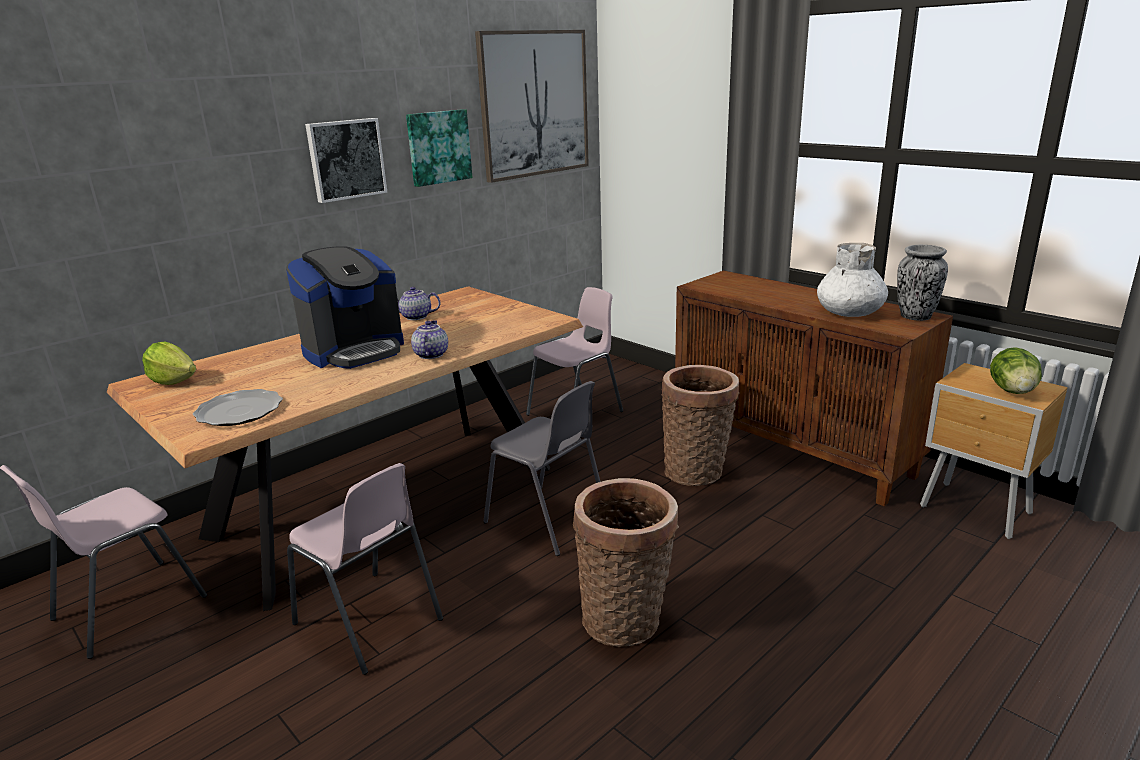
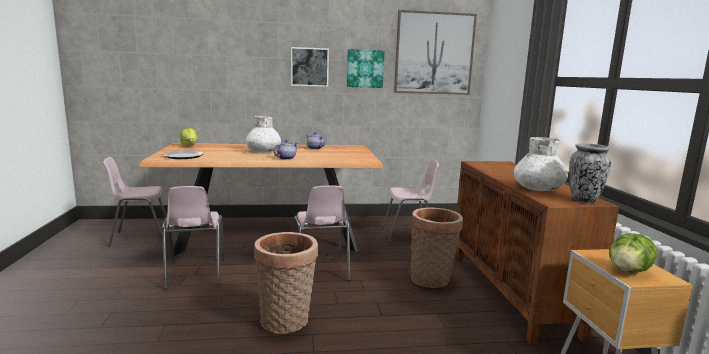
camera: 35 degrees right, 10 degrees down
(355, 351) = (264, 151): coffee machine -> white vase
(547, 521) = (320, 270): grey chair -> pink chair

